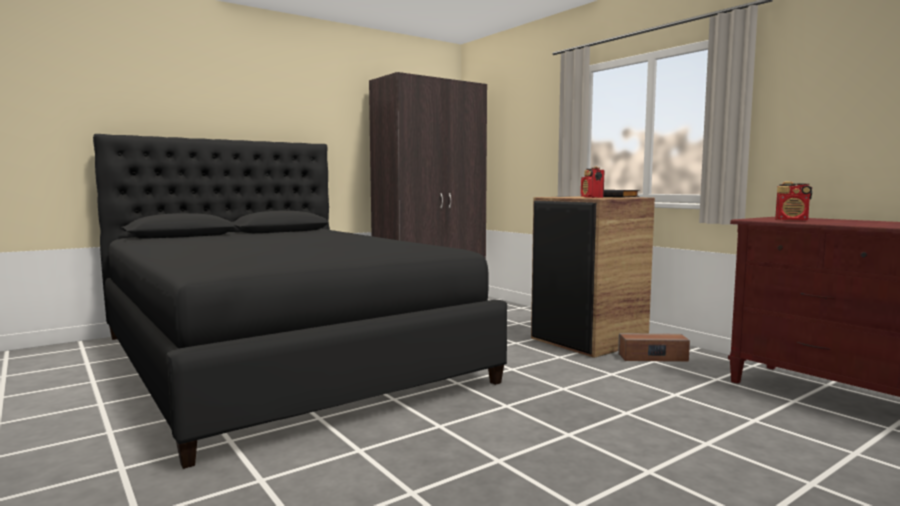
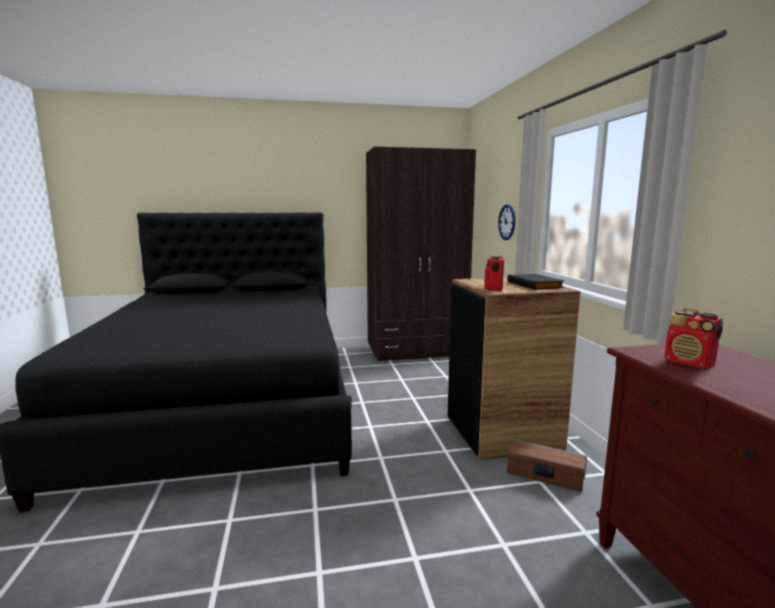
camera: 25 degrees right, 5 degrees up
(532, 154) = (507, 222): none -> wall clock

